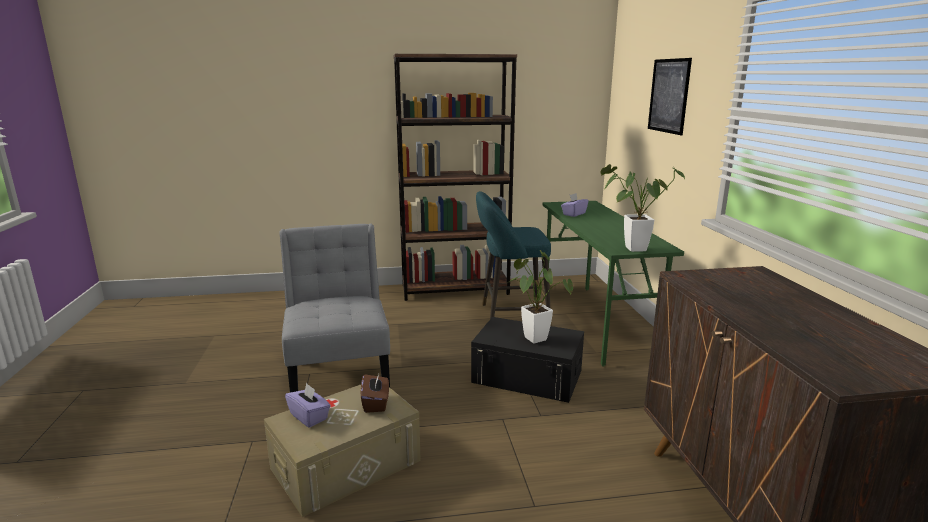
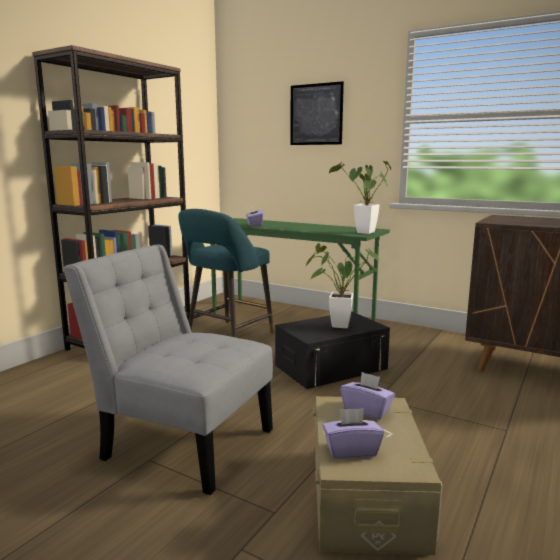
camera: 50 degrees left, 5 degrees down
(376, 403) = (367, 410): brown tissue box -> purple tissue box

